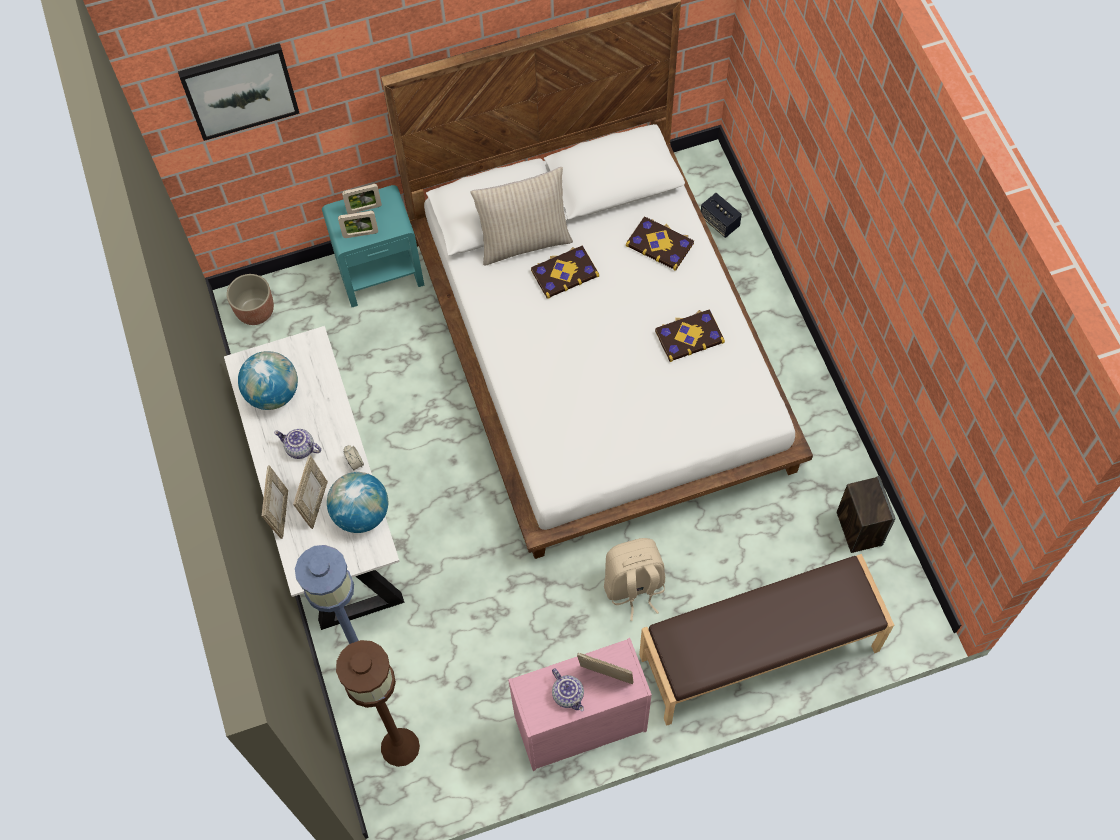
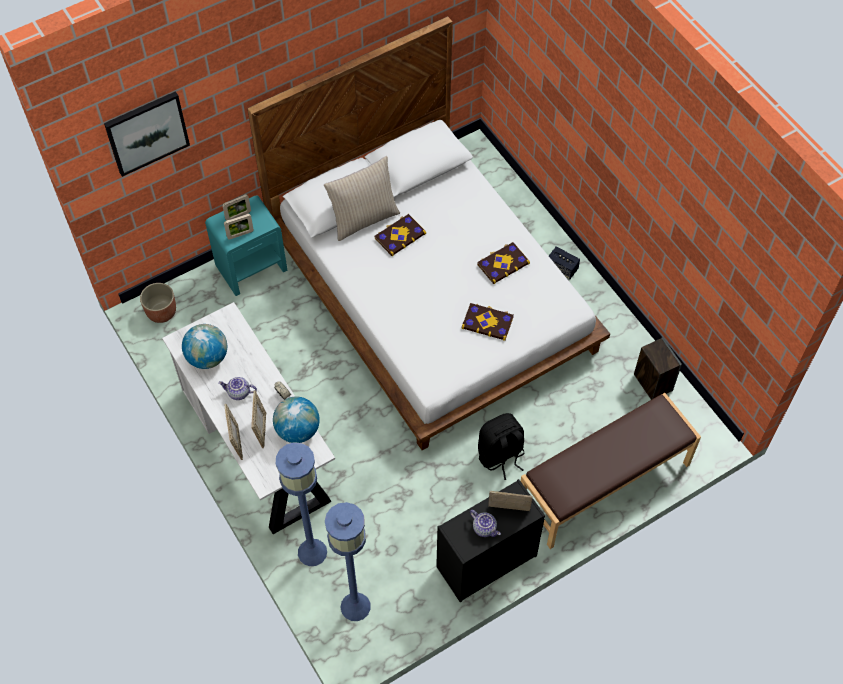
camera: 15 degrees left, 5 degrees down
(399, 746) = (355, 606): brown floor lamp -> blue floor lamp
(578, 725) = (485, 562): pink dresser -> black dresser
(634, 587) = (500, 456): beige backpack -> black backpack
(660, 244) = (464, 203): book -> book (487, 322)
(719, 222) = (496, 187): speaker -> speaker (562, 268)

